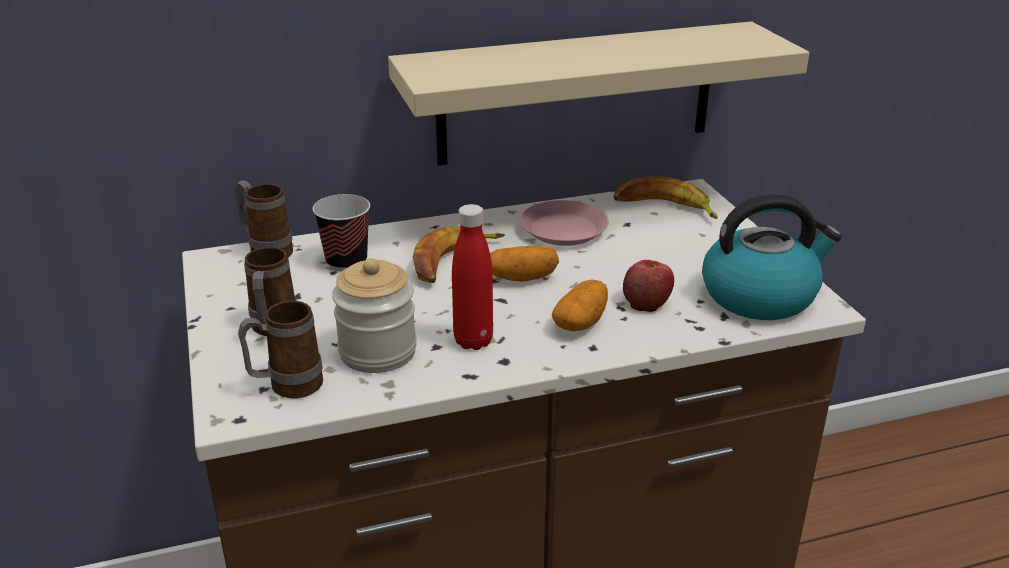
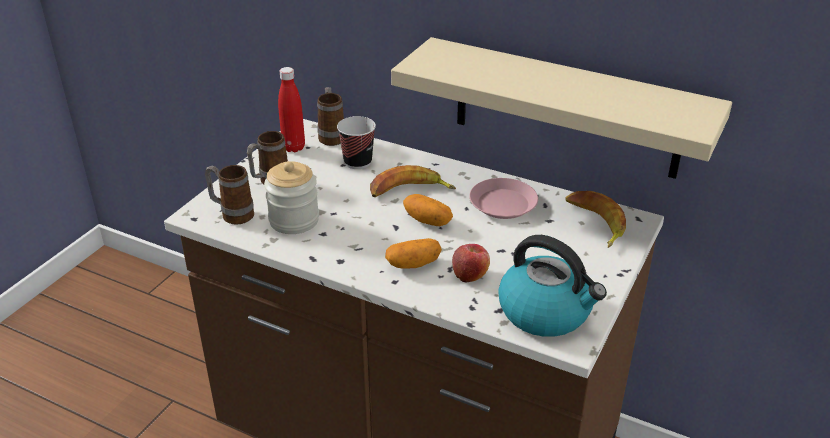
camera: 45 degrees right, 5 degrees up
(473, 341) = (344, 241): red bottle -> red bottle (294, 147)

